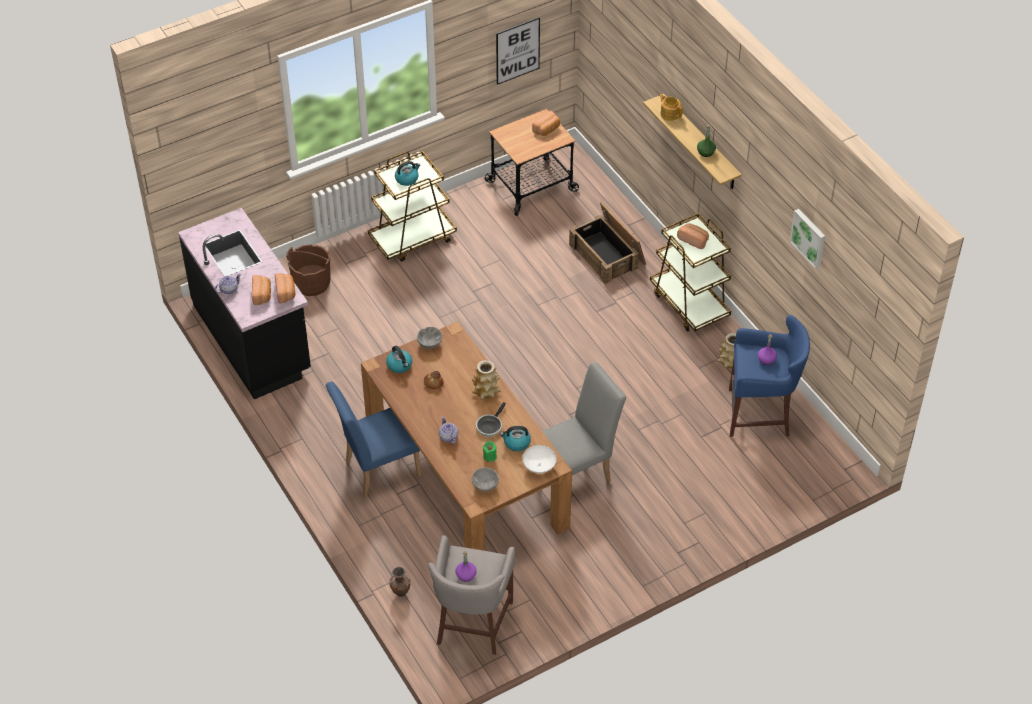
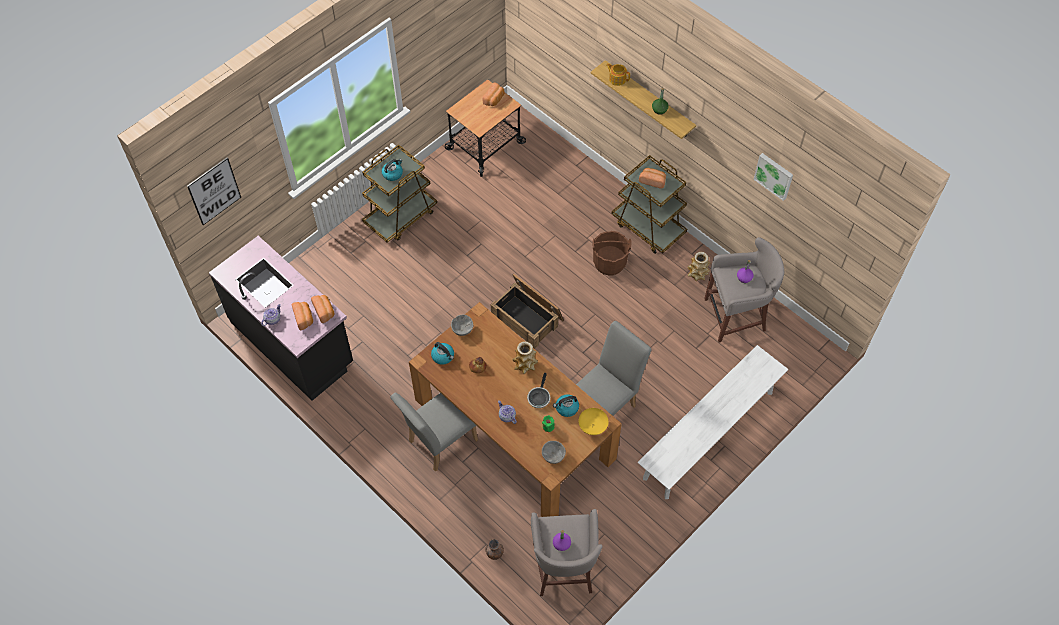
camera: 15 degrees left, 10 degrees up
(311, 283) = (327, 278): brown bucket -> brown bucket (609, 263)
(377, 470) = (438, 443): blue chair -> grey chair
(517, 50) = (461, 39): picture -> picture (214, 191)
(538, 466) = (592, 426): white bowl -> yellow bowl
(608, 254) = (568, 196): crate -> crate (528, 317)
(684, 527) = (708, 435): none -> white bench
(761, 414) = (737, 315): blue stool -> grey stool

